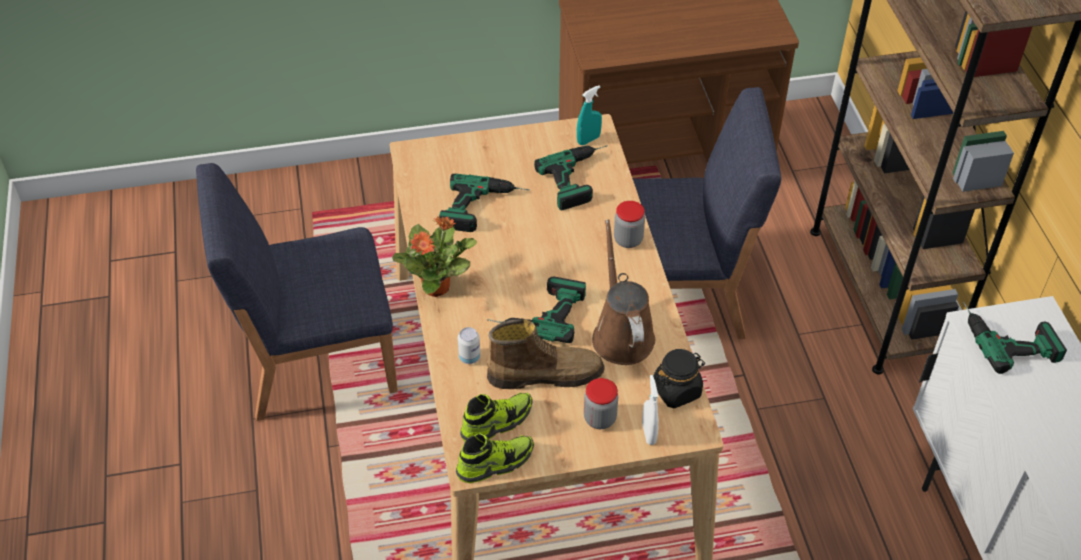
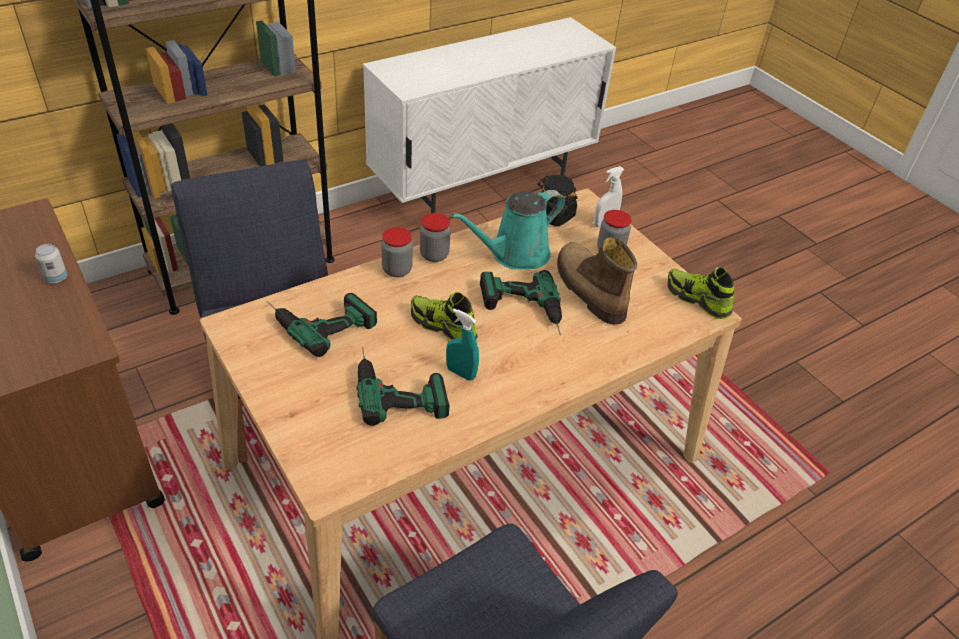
camera: 115 degrees left, 5 degrees down
(437, 286) = (533, 393): potted plant -> none
(469, 357) = (604, 344): can -> can (56, 278)
(496, 422) = (659, 308): shoe -> shoe (443, 326)
(588, 140) = (252, 326): turquoise spray bottle -> turquoise spray bottle (461, 373)
(621, 334) = (515, 254): brown watering can -> turquoise watering can
(641, 271) = (434, 255): none -> jar
(1006, 335) = (411, 78): power drill -> none

